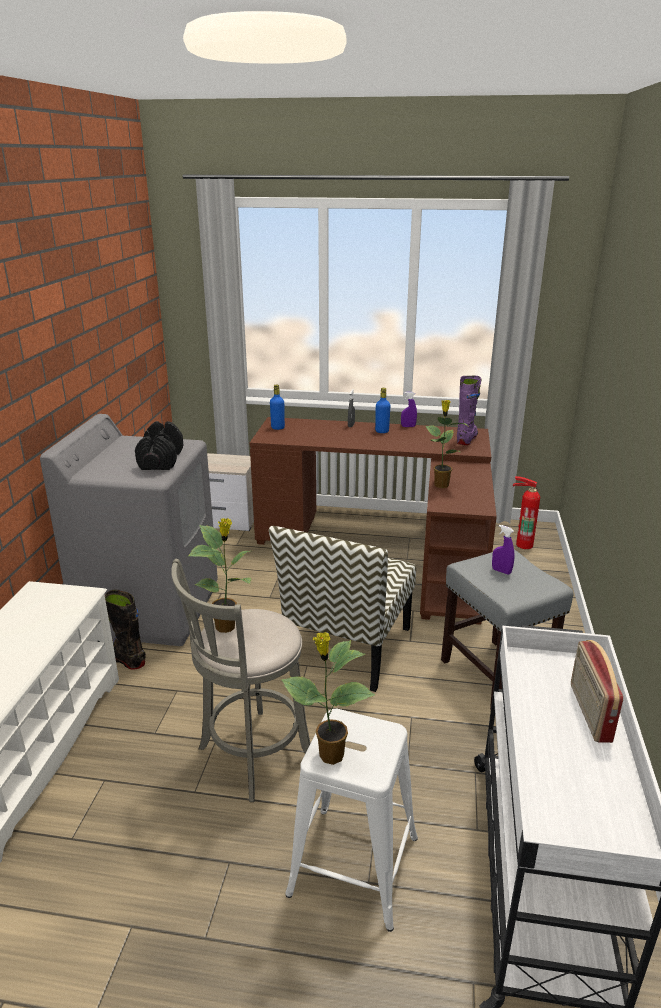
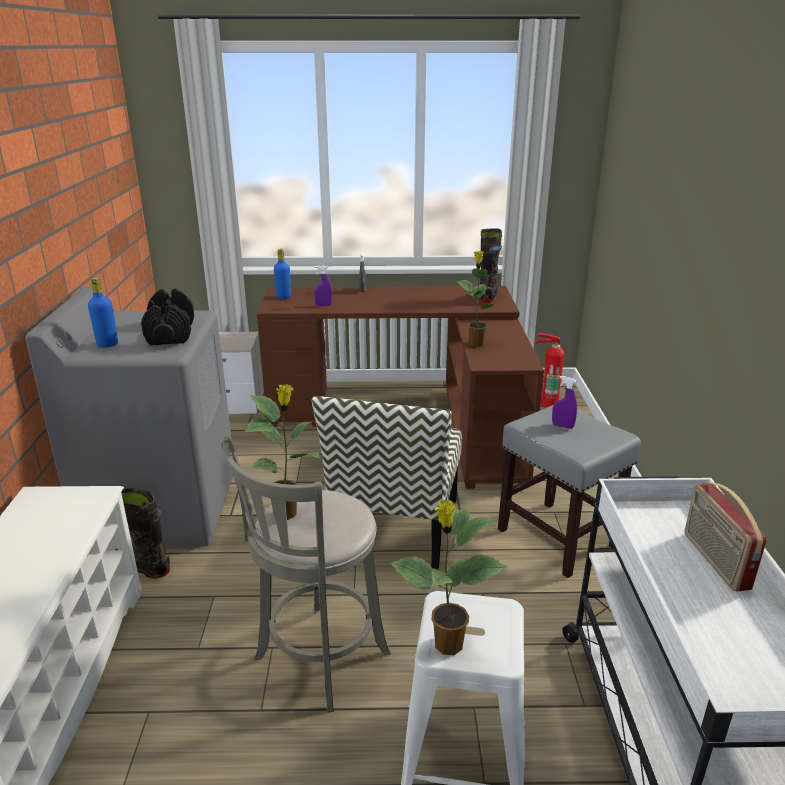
camera: 10 degrees left, 0 degrees up
(382, 431) = (397, 294): blue bottle -> blue bottle (107, 344)
(408, 426) = (423, 288): purple spray bottle -> purple spray bottle (323, 305)
(466, 439) = (488, 296): purple boot -> black boot

